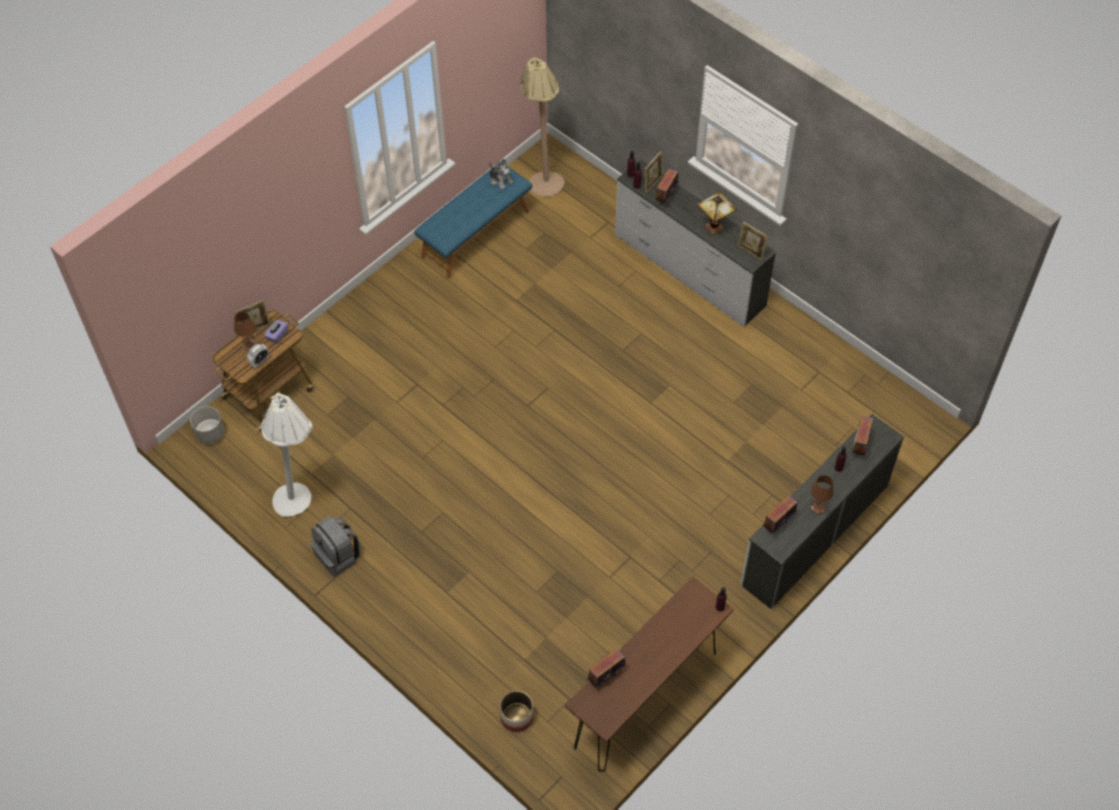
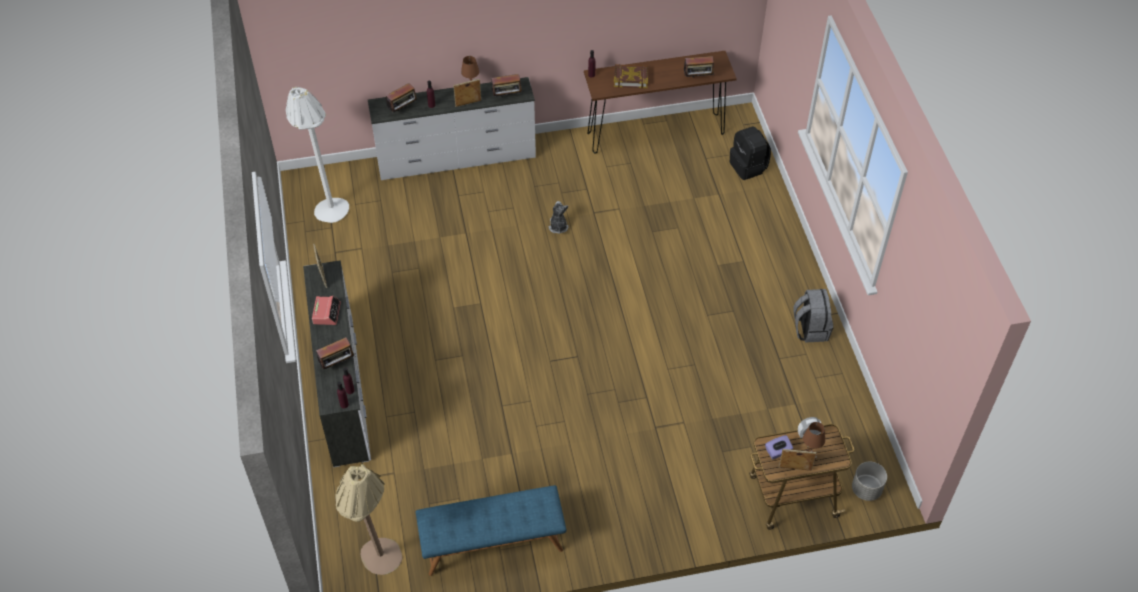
camera: 145 degrees left, 5 degrees down
(301, 502) = (817, 386): white floor lamp -> white floor lamp (327, 205)
(500, 179) = (442, 527): plush toy -> plush toy (558, 226)
(516, 717) = (748, 167): planter -> black backpack
(652, 183) = (334, 384): picture frame -> picture frame (468, 104)
(676, 629) = (630, 78): none -> book
(715, 227) = (326, 313): table lamp -> alarm clock

